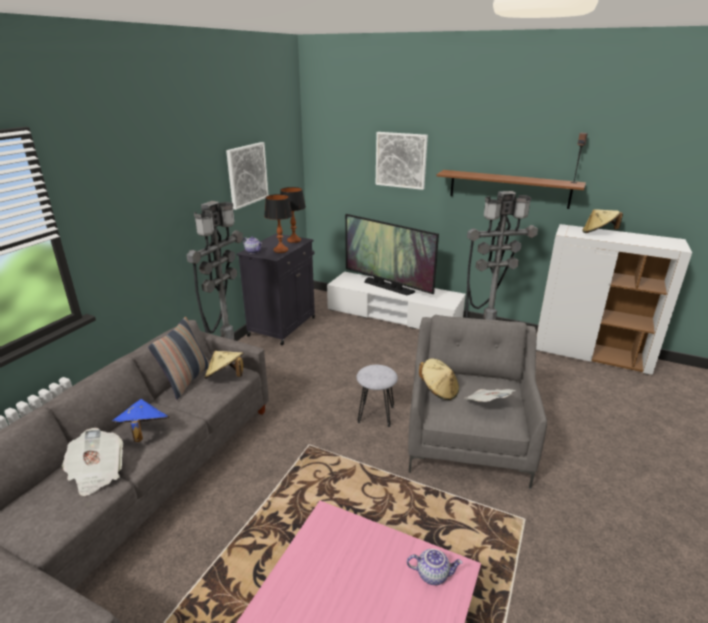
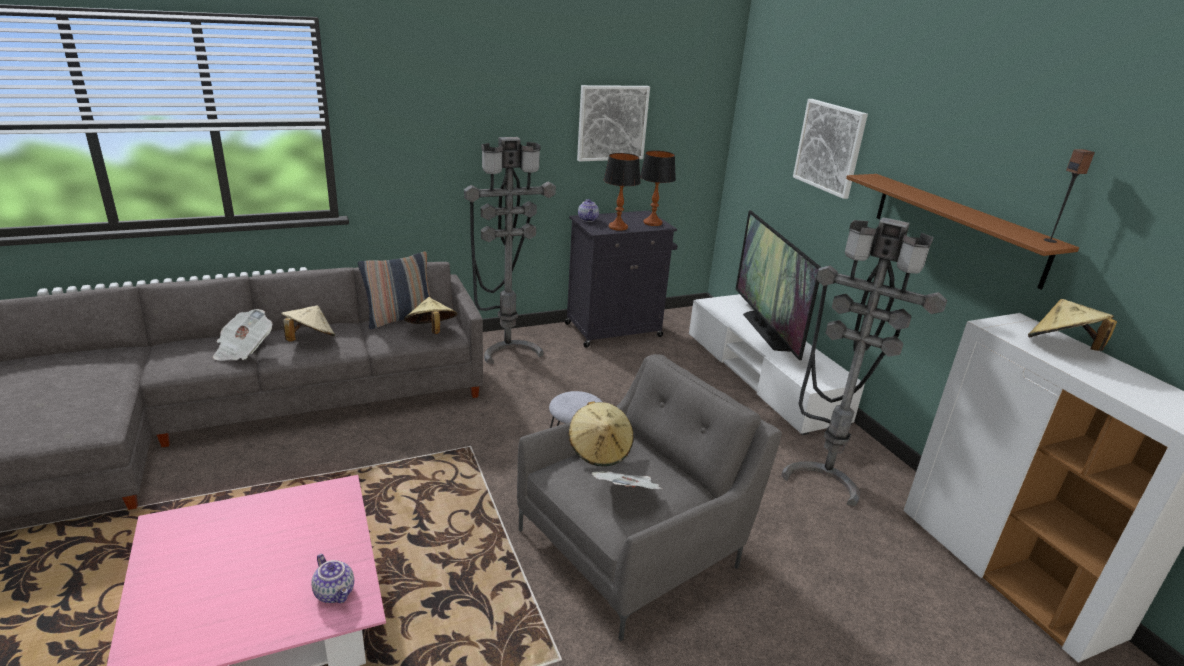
camera: 40 degrees right, 0 degrees up
(143, 432) = (310, 340): blue hat -> beige hat

